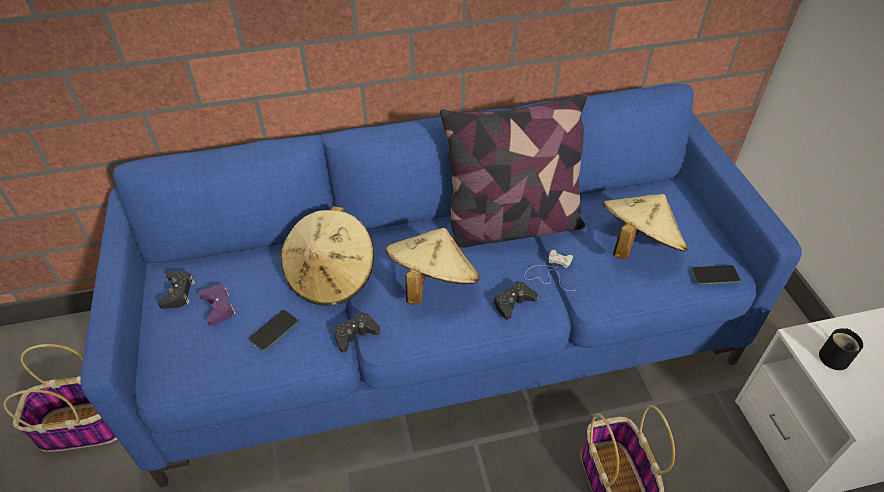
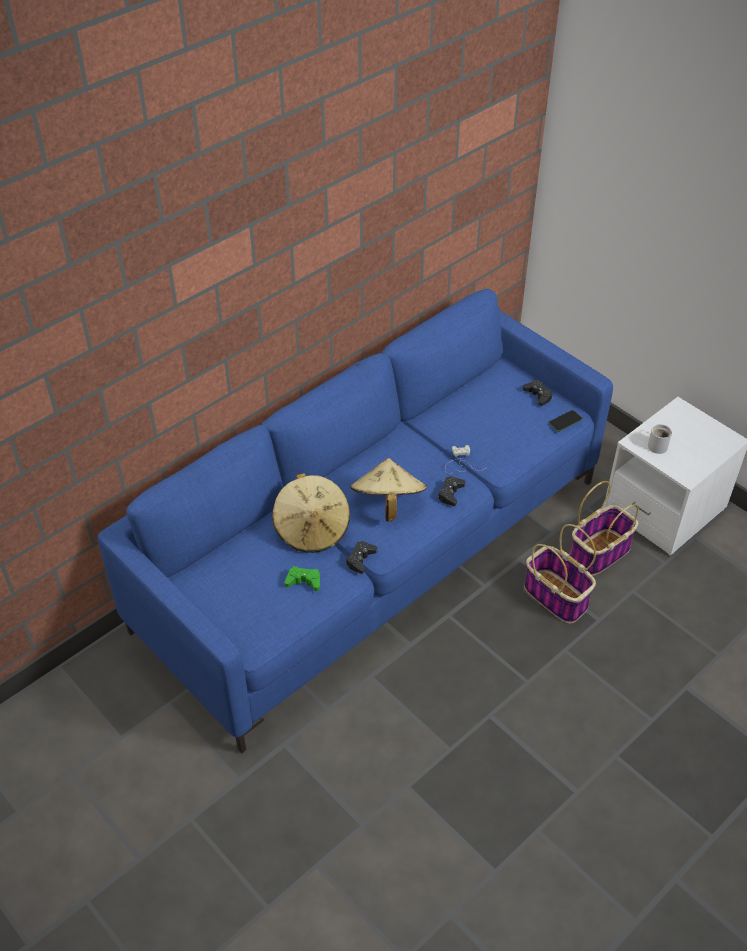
camera: 30 degrees left, 0 degrees up
(84, 426) = (139, 747): basket -> basket (599, 552)
(178, 293) = (208, 588): black game controller -> black game controller (538, 395)
(218, 307) = (249, 584): purple game controller -> none
(274, 331) = (304, 581): phone -> green game controller
(512, 226) = (411, 441): pillow -> none
(637, 245) = (505, 420): beige hat -> none
(835, 356) = (658, 445): black mug -> white mug

